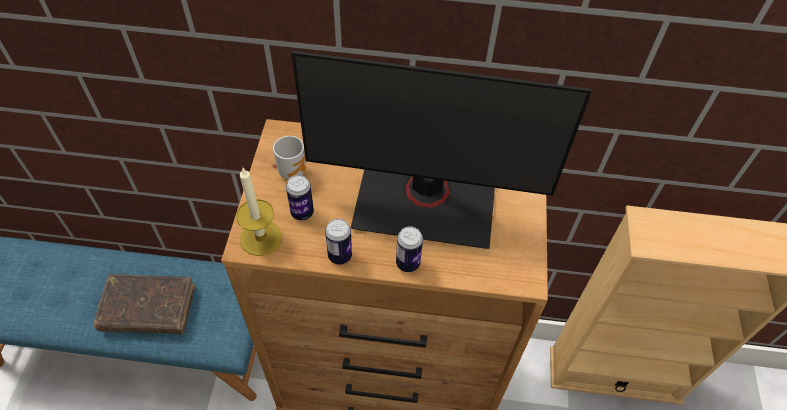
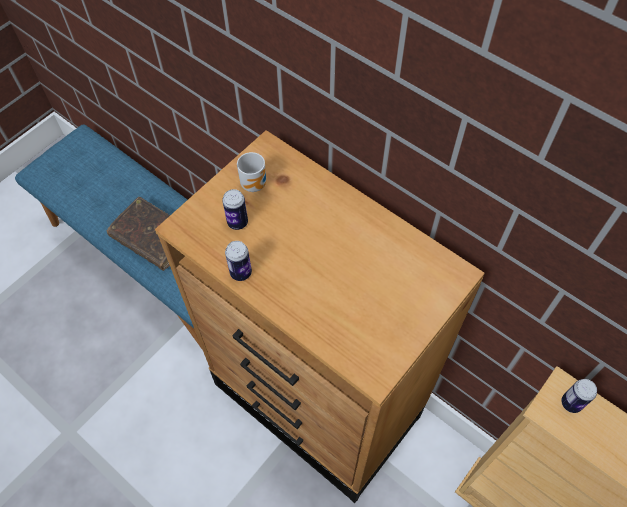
camera: 35 degrees right, 5 degrees up
(261, 238) = (194, 226): candle -> none
(408, 263) = (288, 308): can -> can (571, 403)
(425, 201) = (341, 264): monitor -> none

